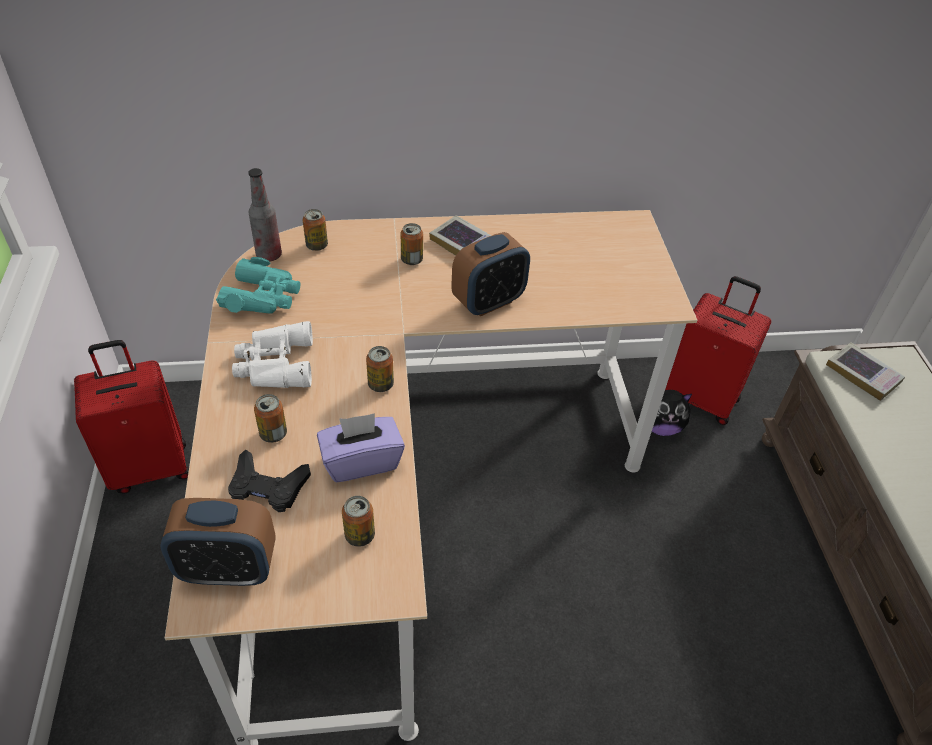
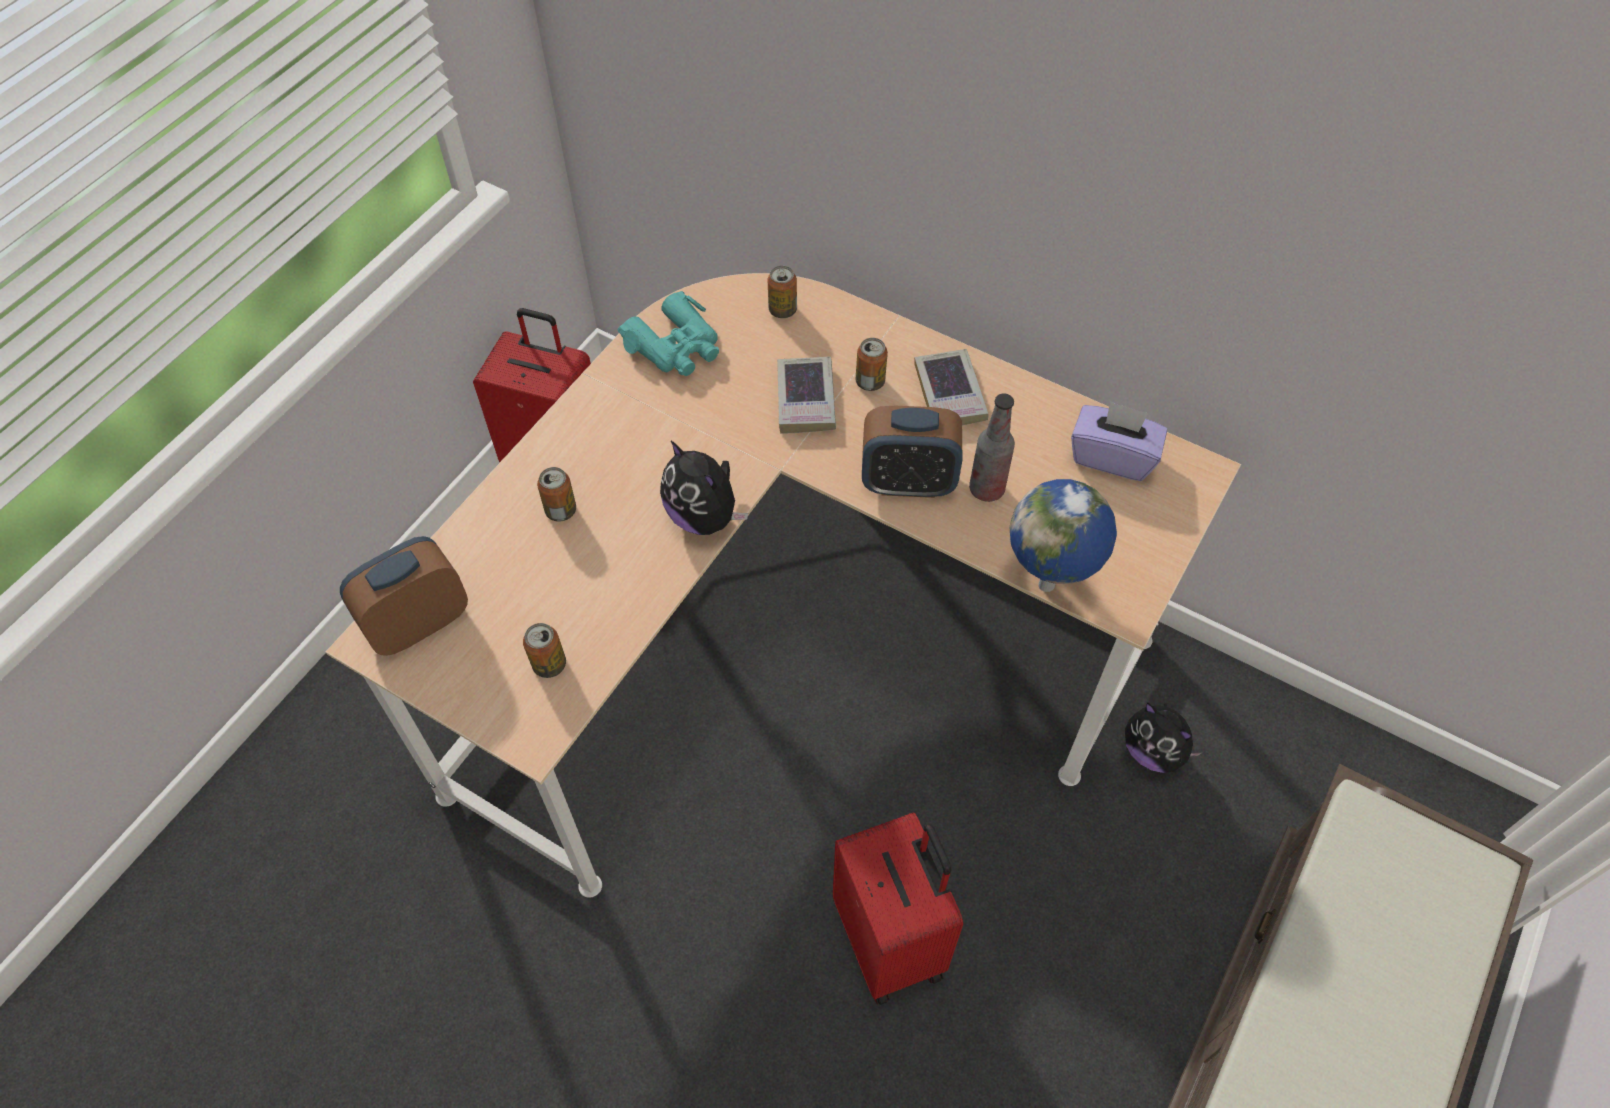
camera: 40 degrees right, 10 degrees up
(228, 569) = (418, 622): alarm clock -> alarm clock turned 105 degrees clockwise
(268, 486) = (512, 563): black game controller -> none
(269, 255) = (723, 297): bottle -> bottle (986, 489)
(273, 364) = (622, 433): white binoculars -> none
(361, 461) = (615, 590): purple tissue box -> purple tissue box (1112, 456)
(380, 384) = (704, 516): can -> plush toy
(619, 315) = (1048, 586): none -> globe
(701, 397) = (1246, 748): red suitcase -> red suitcase (891, 940)
(863, 374) = (1391, 854): book -> book (806, 400)

